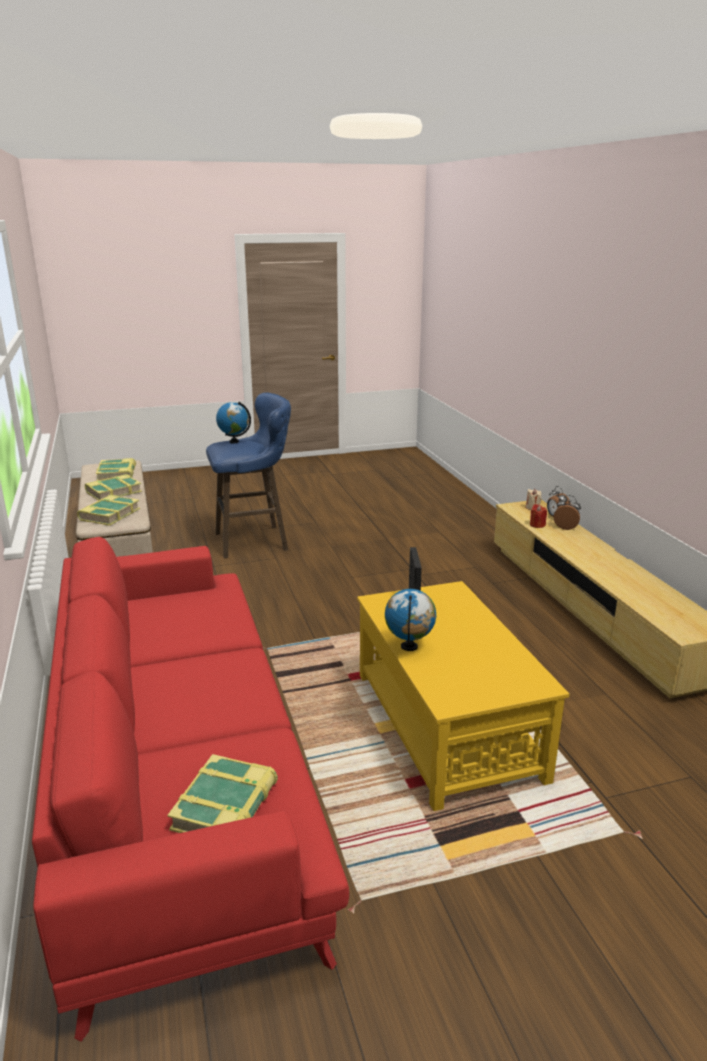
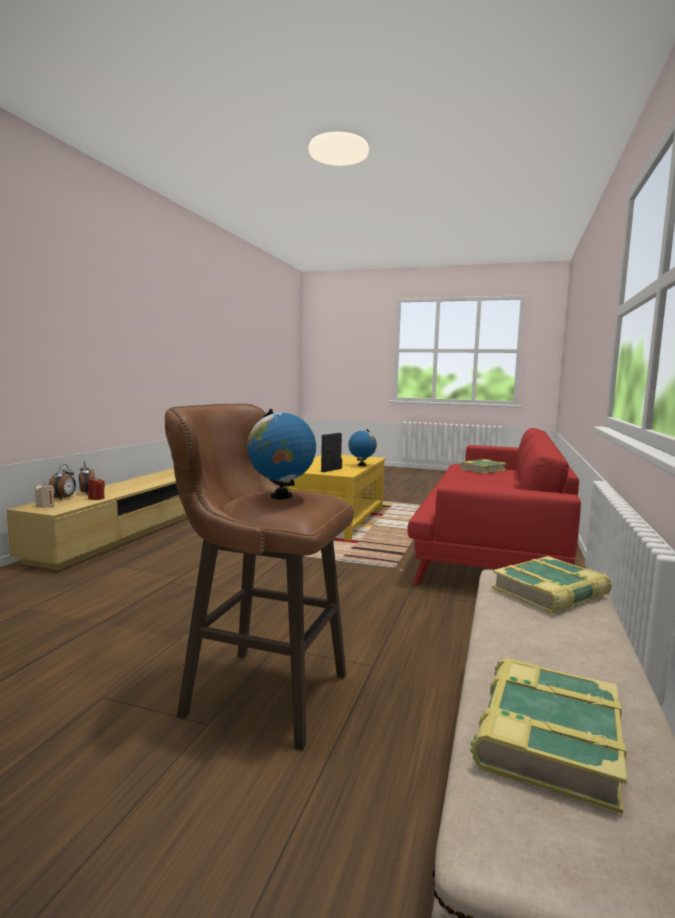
camera: 145 degrees left, 15 degrees down
(113, 492) = (549, 650): book -> none
(255, 541) = (259, 693): blue stool -> brown stool

